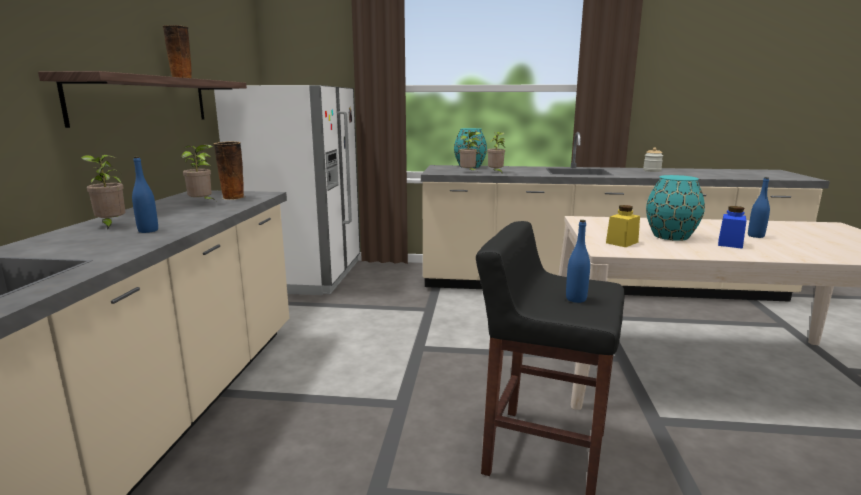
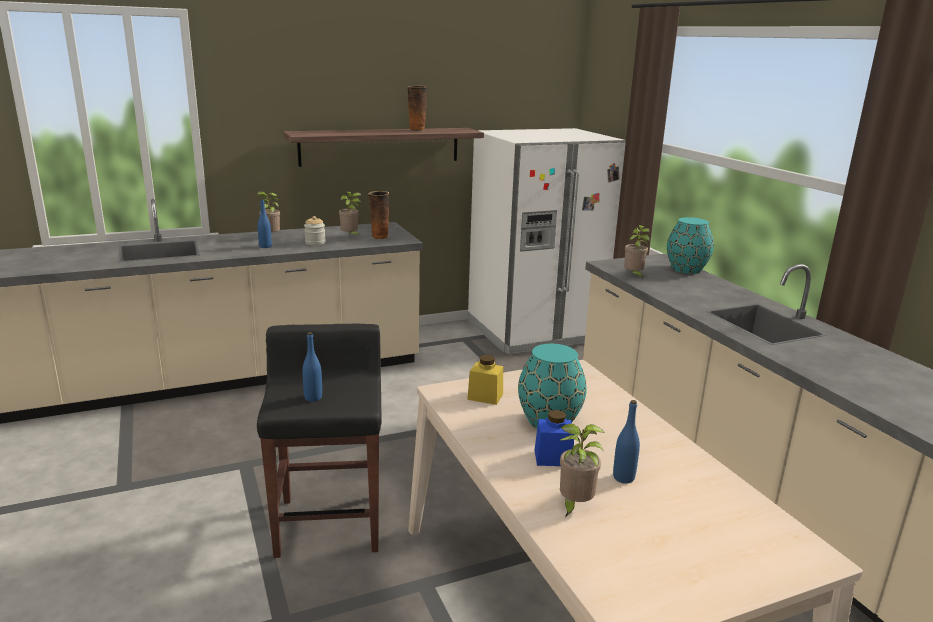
camera: 60 degrees right, 5 degrees up
(496, 173) = (657, 286): potted plant -> potted plant (574, 505)
(652, 171) = (877, 367): jar -> jar (315, 243)

